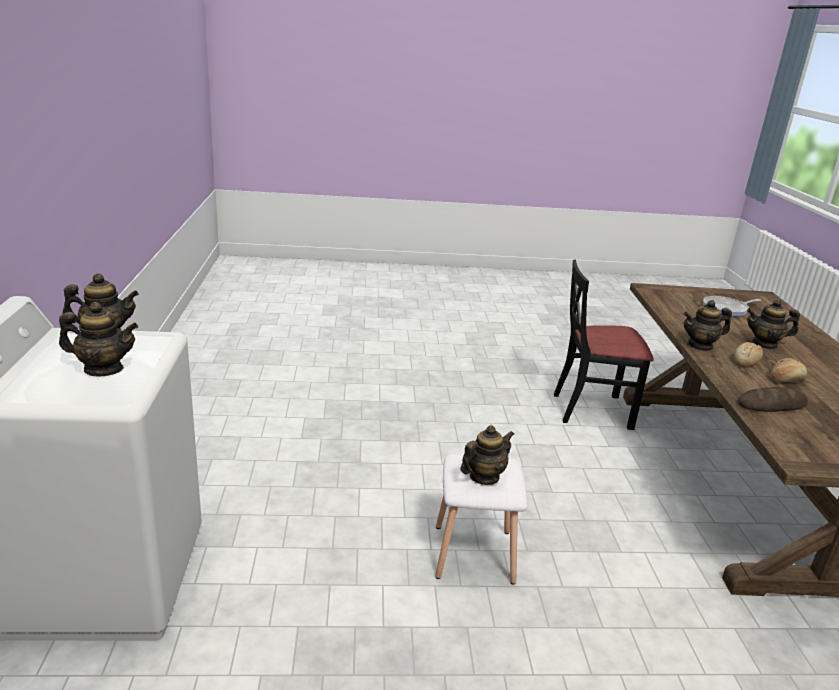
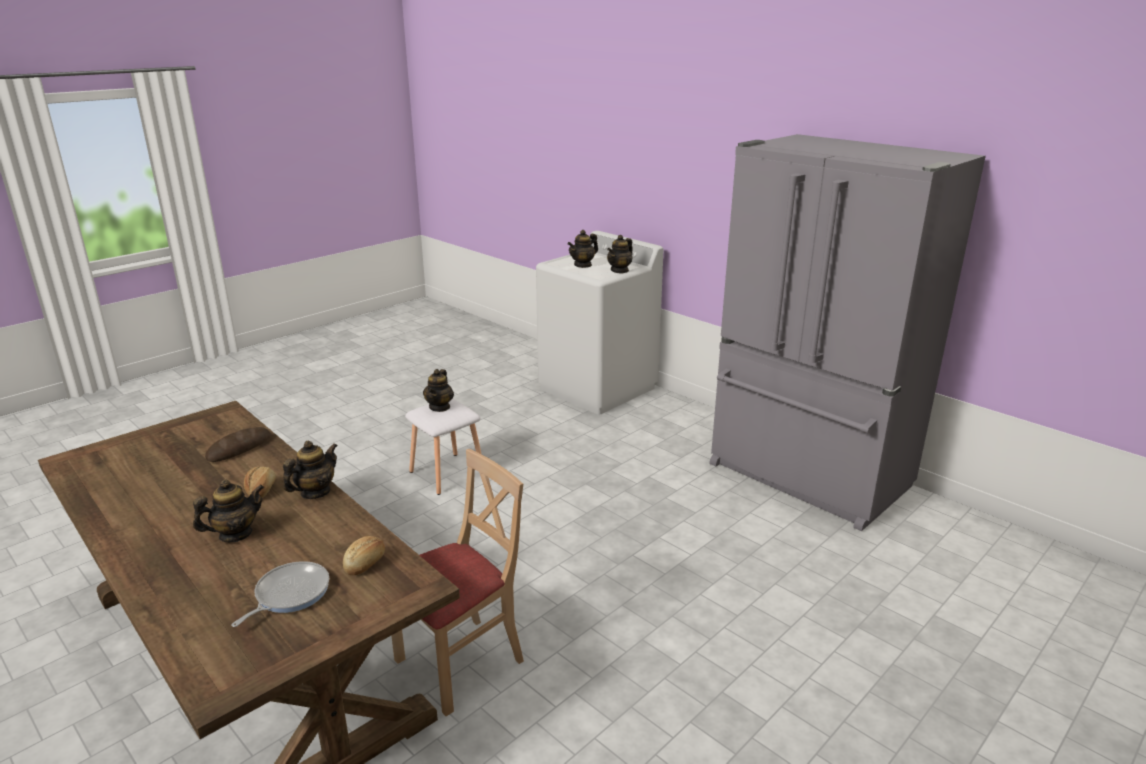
camera: 140 degrees right, 0 degrees up
(204, 375) = (807, 477): none -> grey fridge
(592, 410) = (460, 663): black chair -> beige chair
(785, 379) = (219, 485): bread -> bread (366, 563)

